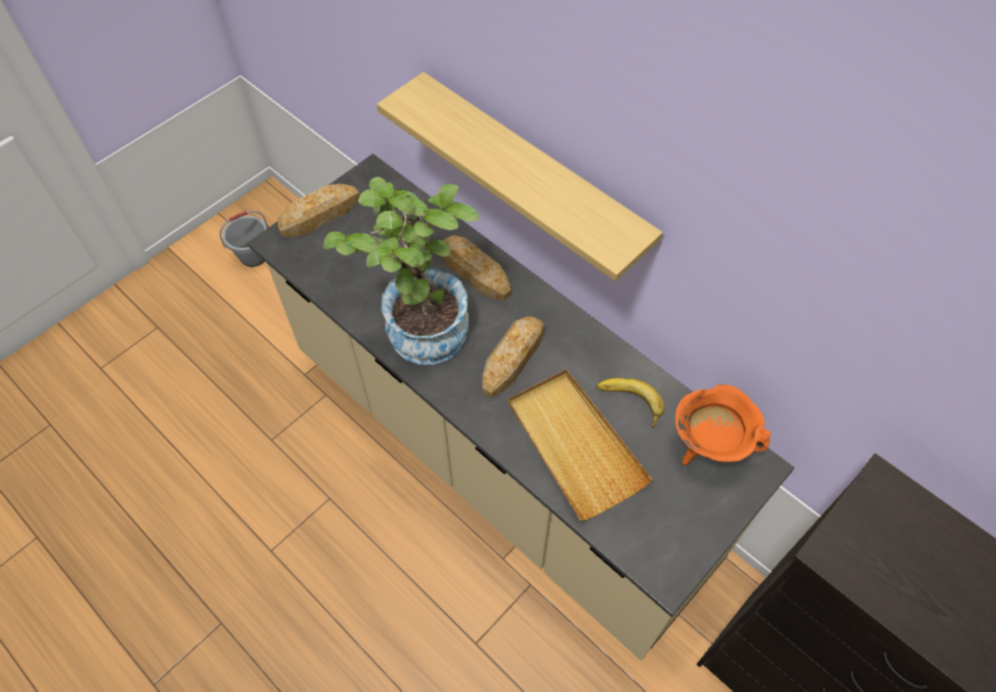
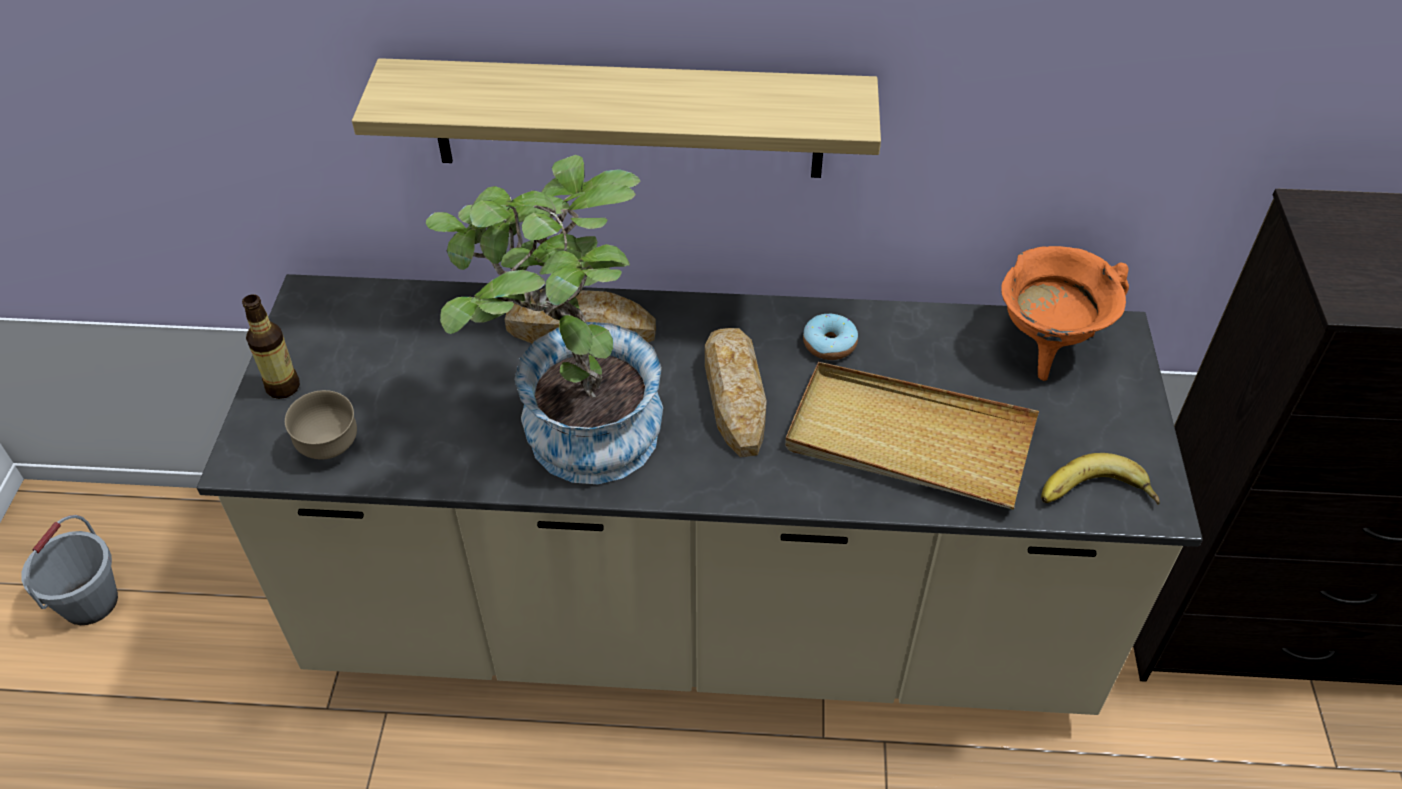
camera: 40 degrees left, 10 degrees down
(312, 260) = (330, 448): none -> brown bowl
(320, 214) = (283, 387): bread -> bottle
(589, 363) = (829, 344): none -> donut
(628, 404) = (919, 358): banana -> banana (1096, 497)

